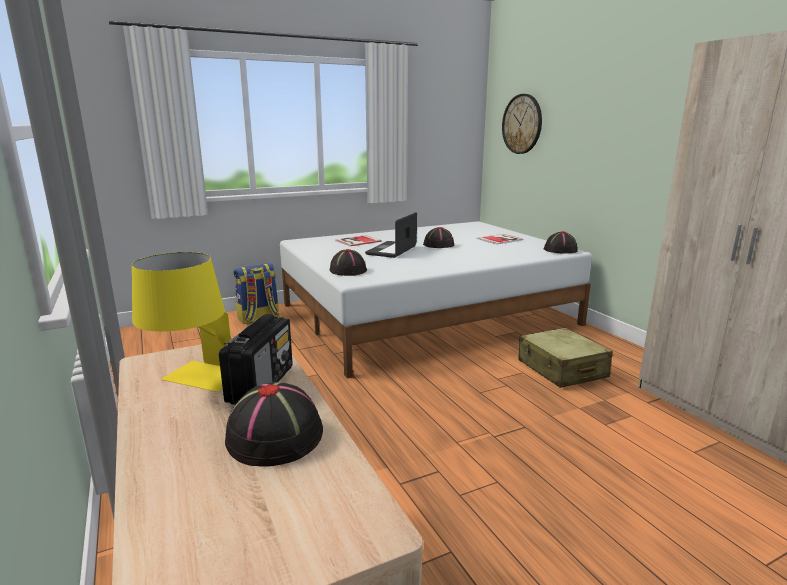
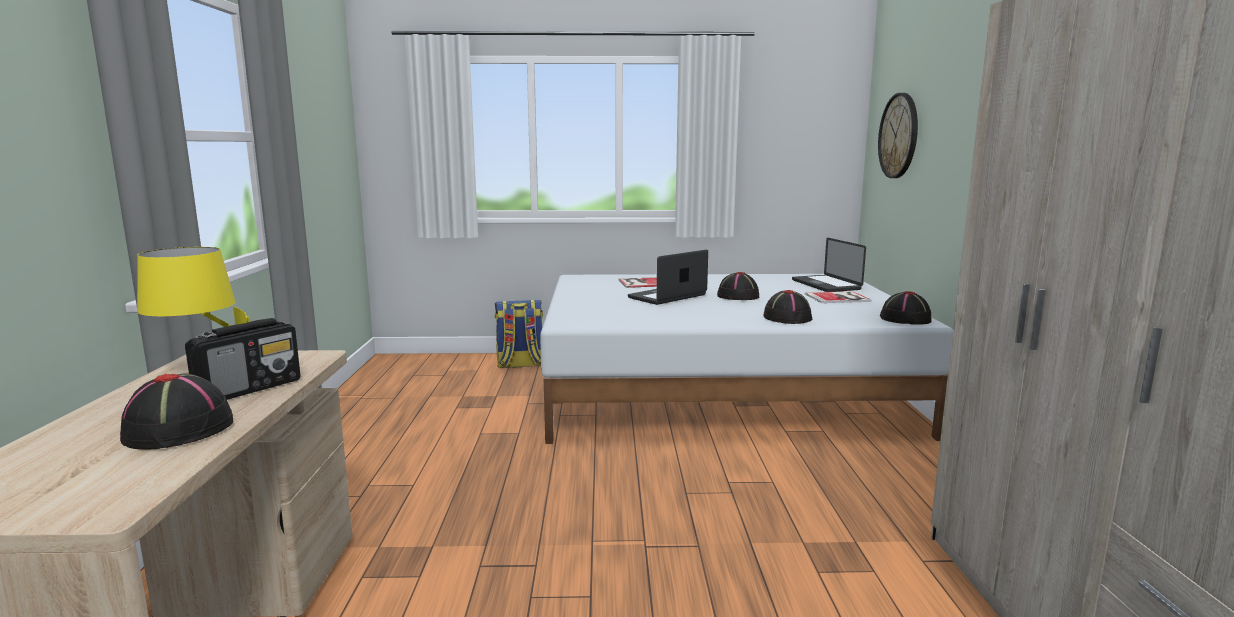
camera: 25 degrees right, 5 degrees down
(347, 270) = (578, 312): black hat -> black hat (787, 317)
(478, 230) = (825, 285): none -> laptop
(561, 369) = (834, 490): beige suitcase -> none

